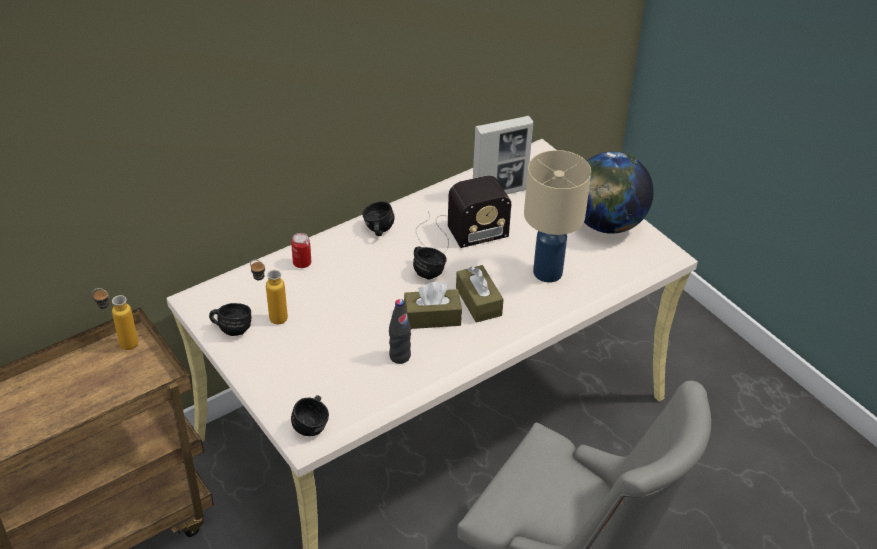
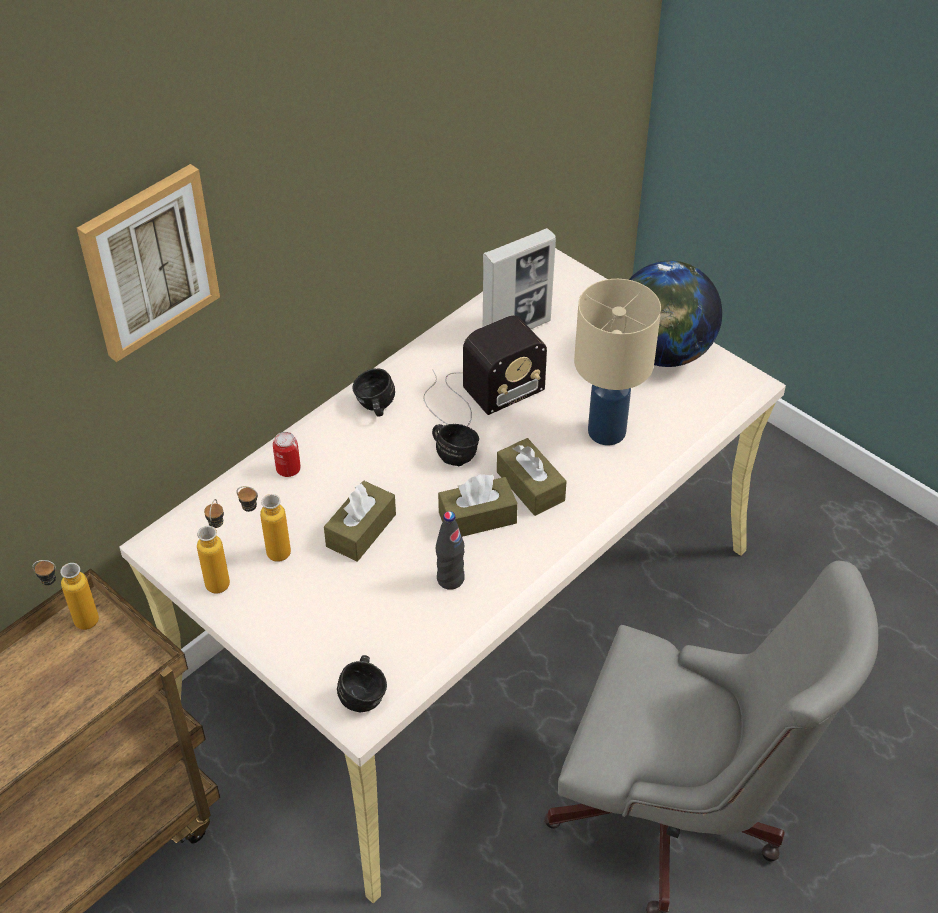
camera: 10 degrees left, 5 degrees up
(209, 81) = (148, 261): none -> picture
(232, 328) = (221, 576): black mug -> bottle
(343, 312) = (361, 530): none -> brown tissue box

